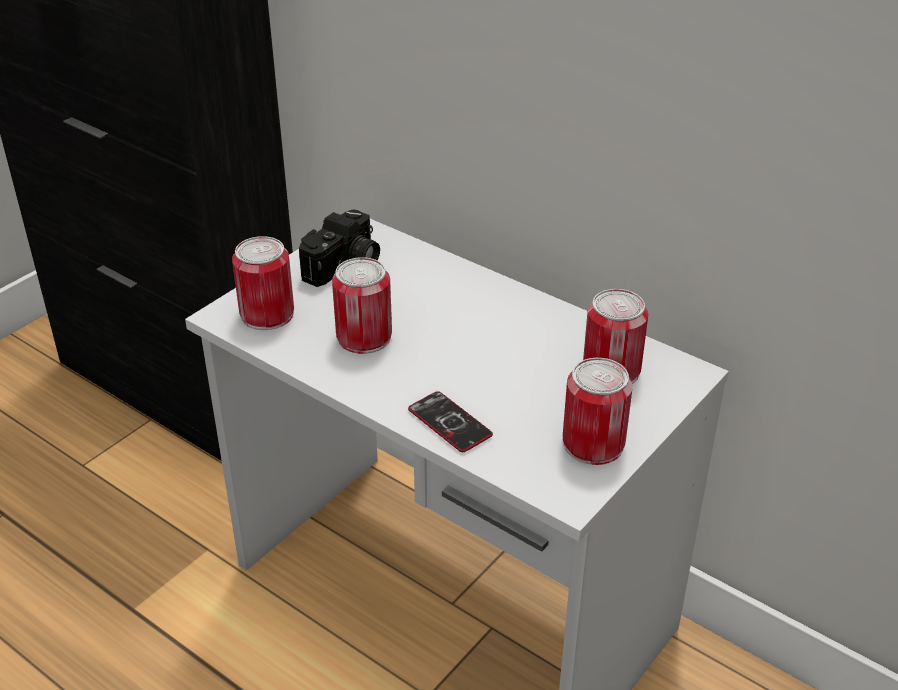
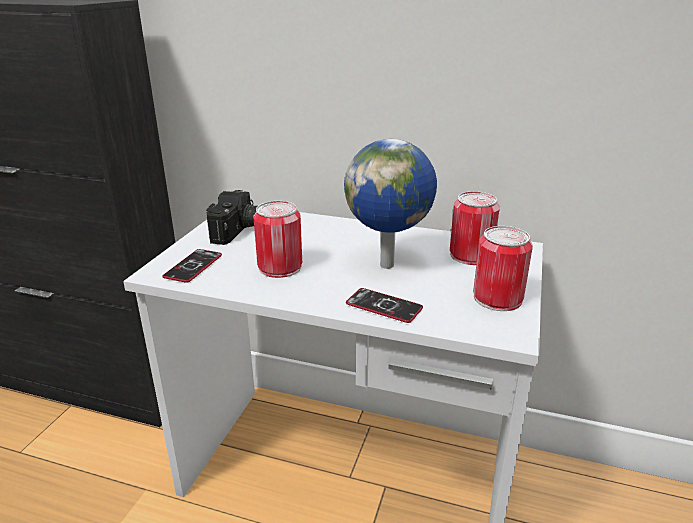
camera: 20 degrees left, 10 degrees down
(267, 314) = (193, 266): can -> phone
(496, 363) = (389, 265): none -> globe

